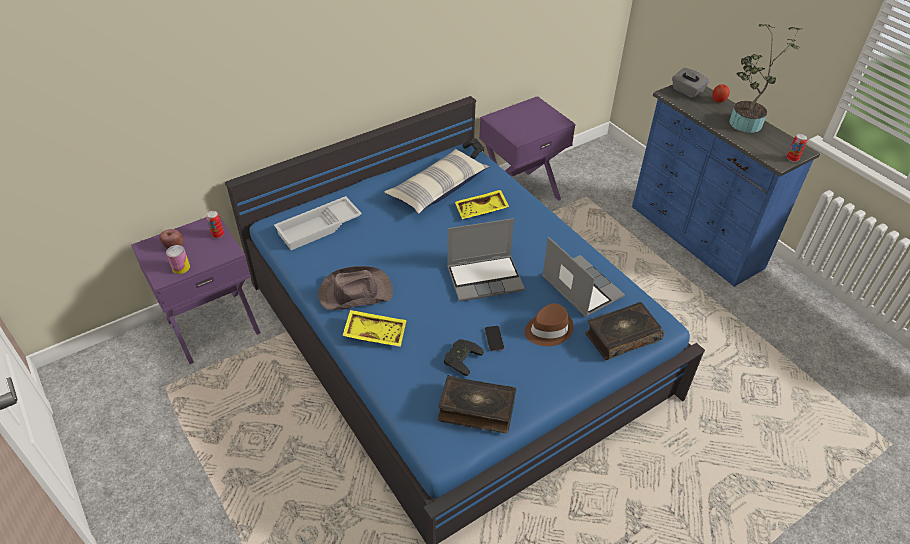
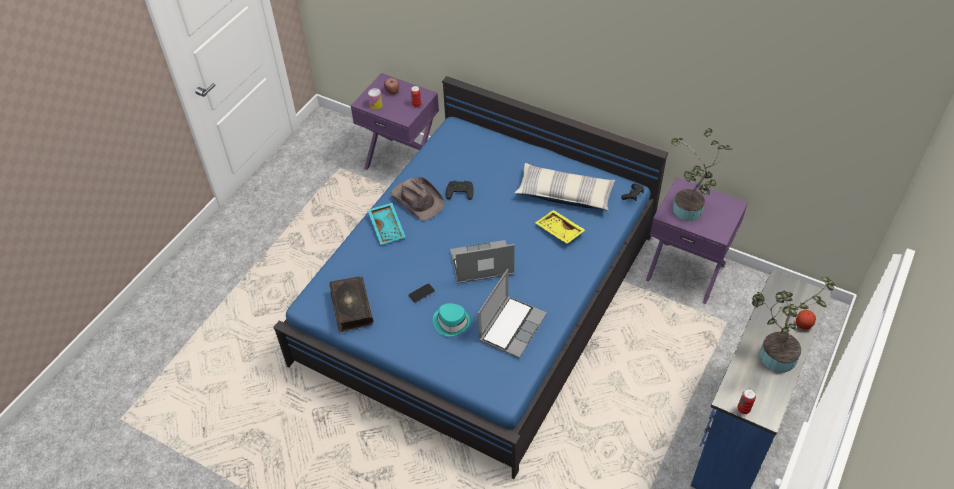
camera: 65 degrees right, 5 degrees up
(319, 228) = (468, 150): white tray -> none
(375, 332) = (388, 227): yellow tray -> turquoise tray
(460, 357) = (391, 281): black game controller -> black game controller (460, 190)
(485, 278) = (481, 264): laptop -> laptop turned 120 degrees clockwise
(526, 127) = (688, 213): none -> potted plant
(548, 329) = (451, 322): brown hat -> turquoise hat
(621, 336) = (473, 371): book -> none
(687, 91) = (797, 295): grey tissue box -> none

